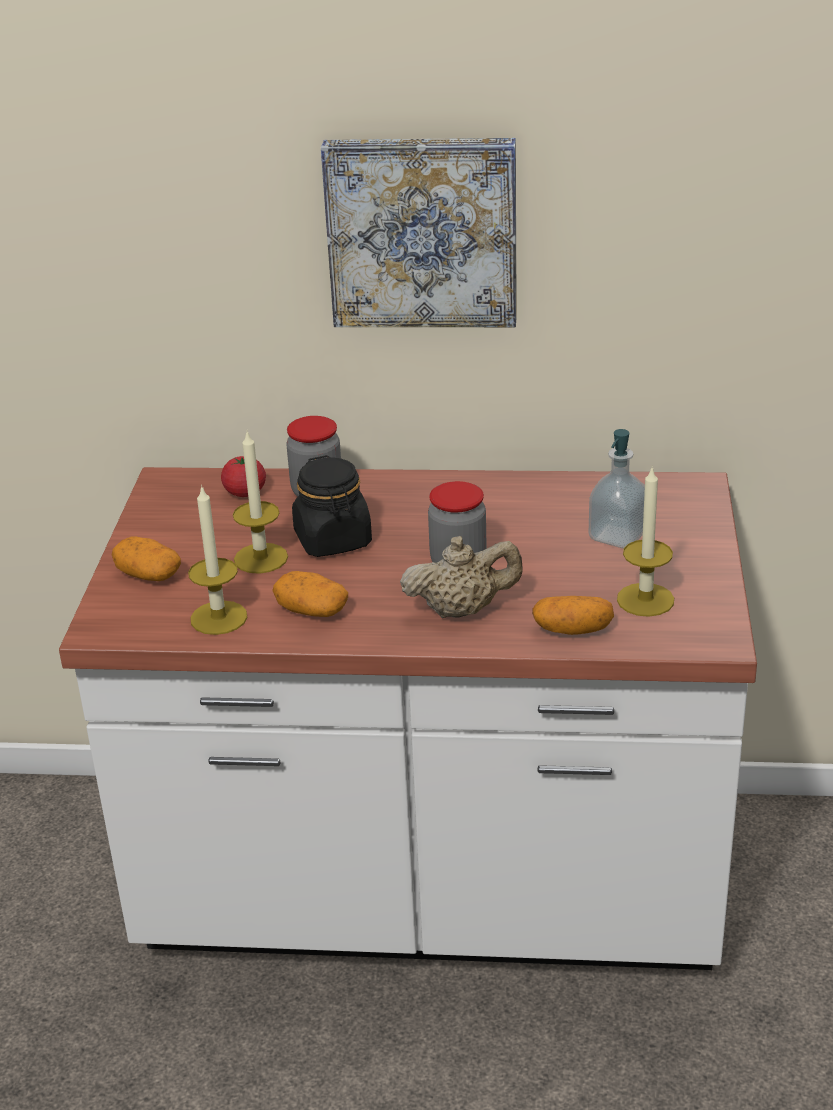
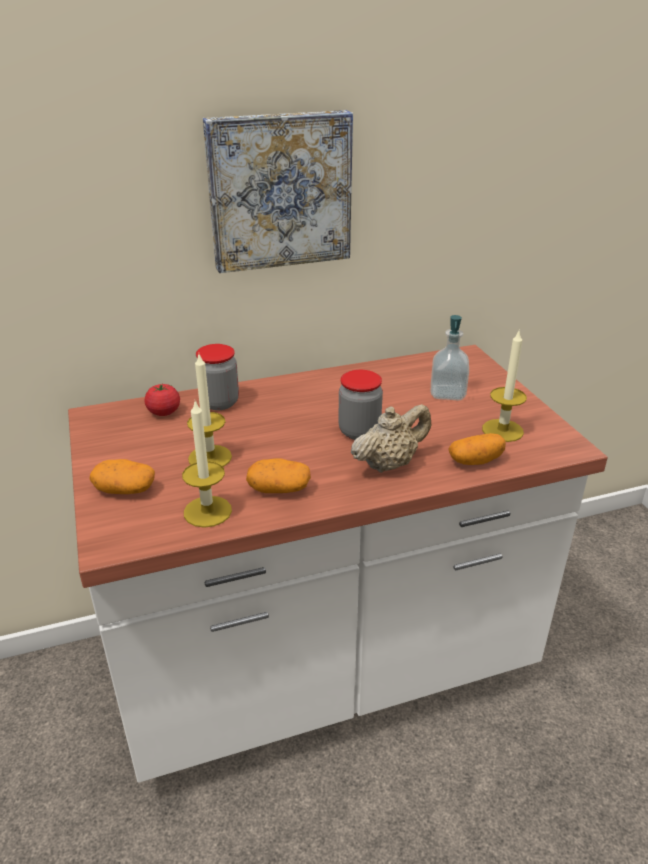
camera: 25 degrees left, 0 degrees up
(333, 540) = (256, 433): black jar -> none

